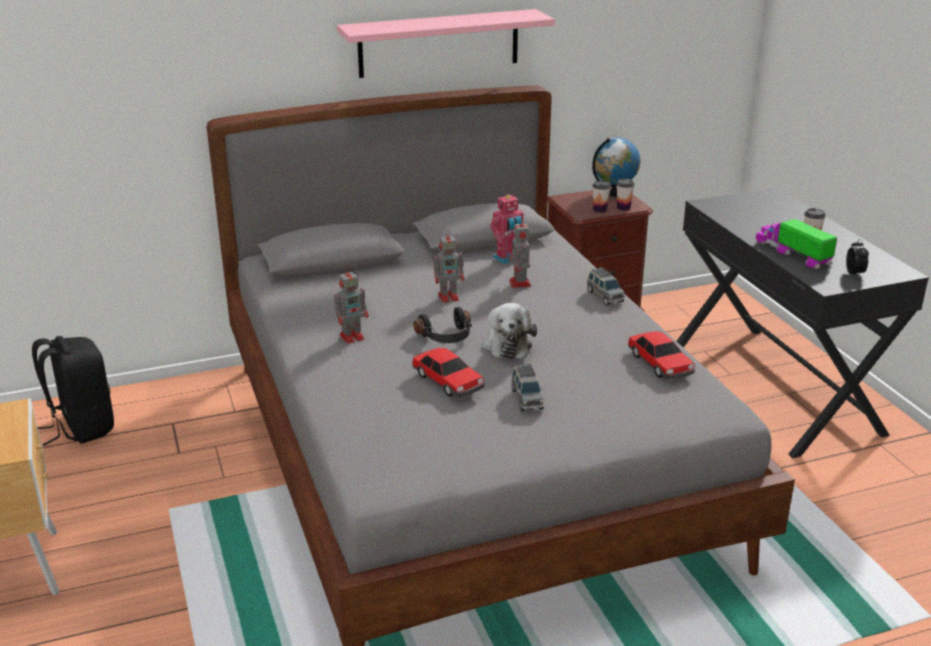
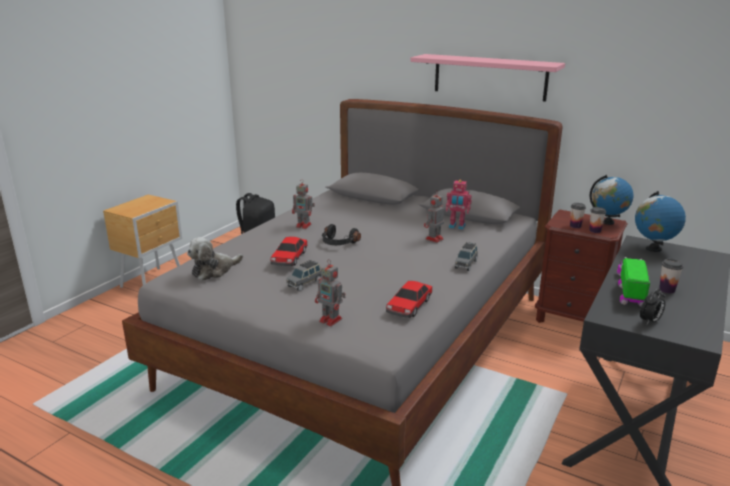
camera: 50 degrees right, 5 degrees down
(449, 297) = (385, 230): toy robot -> toy robot (331, 320)
(507, 344) = (357, 259): plush toy -> plush toy (214, 271)
(729, 206) = (653, 249): none -> globe

